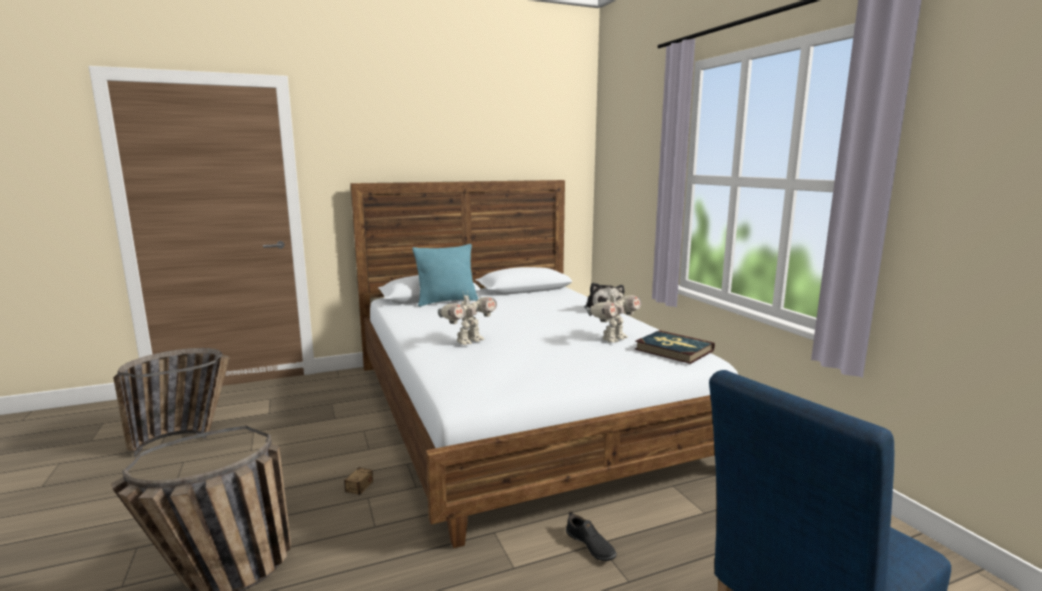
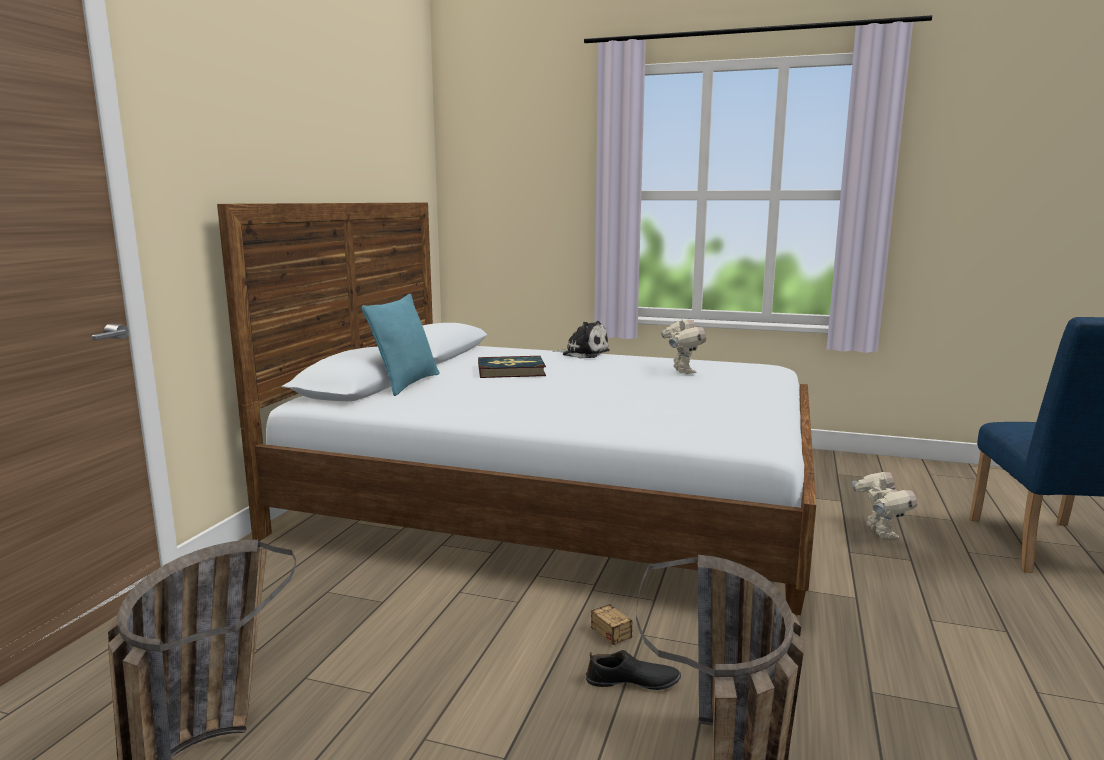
camera: 50 degrees left, 0 degrees up
(468, 341) = (596, 405): toy robot -> toy robot (879, 533)
(590, 546) = (850, 556): black shoe -> black shoe (632, 682)
(673, 350) = (743, 366): book -> book (511, 371)

